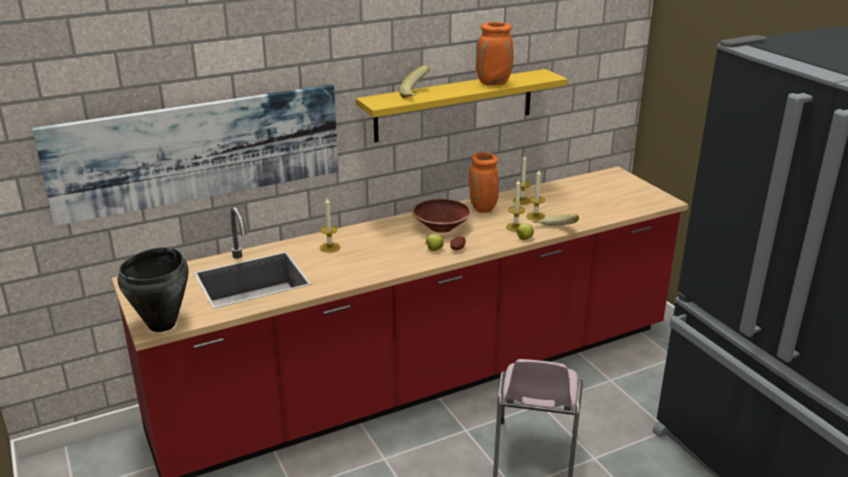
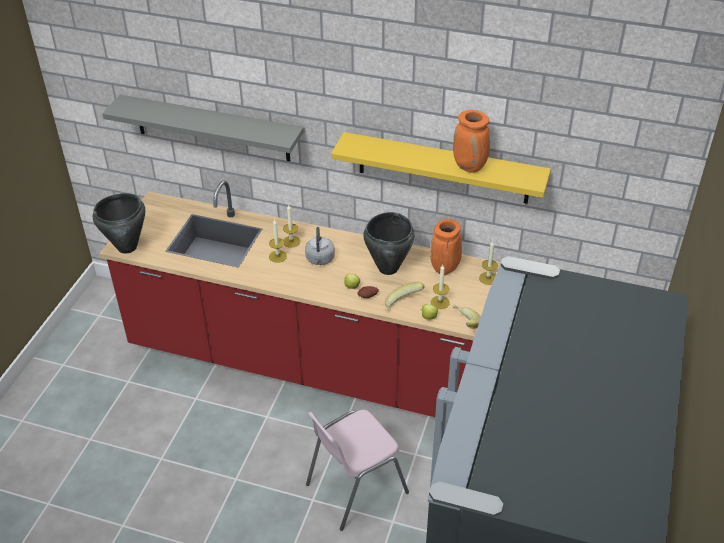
camera: 45 degrees right, 15 degrees up
(198, 150) = (212, 128): picture -> grey shelf
(377, 247) = (320, 260): none -> grey kettle
(416, 95) = (389, 151): banana -> banana (402, 305)
(441, 227) = (387, 268): brown bowl -> black cooking pot
(535, 216) = (472, 301): candle -> candle (278, 256)

